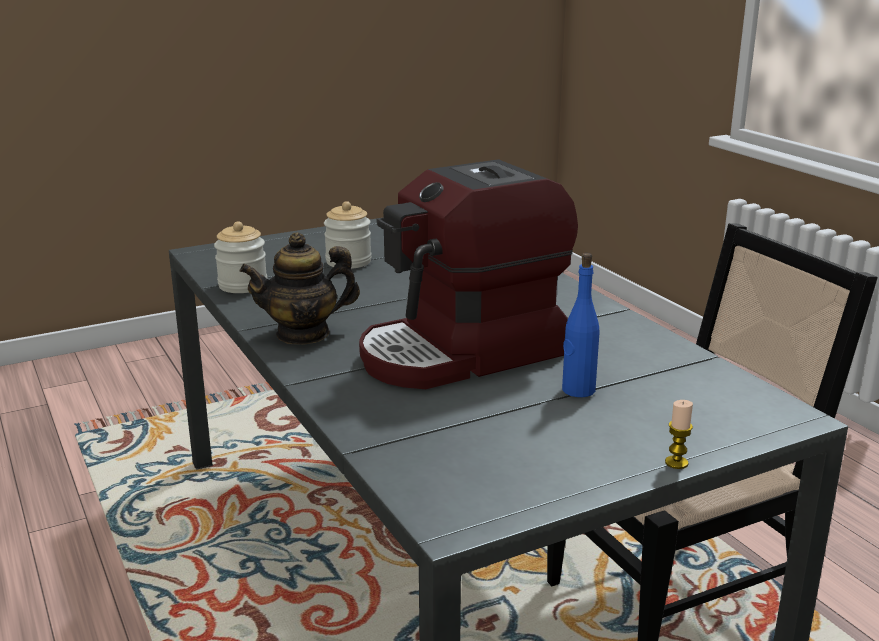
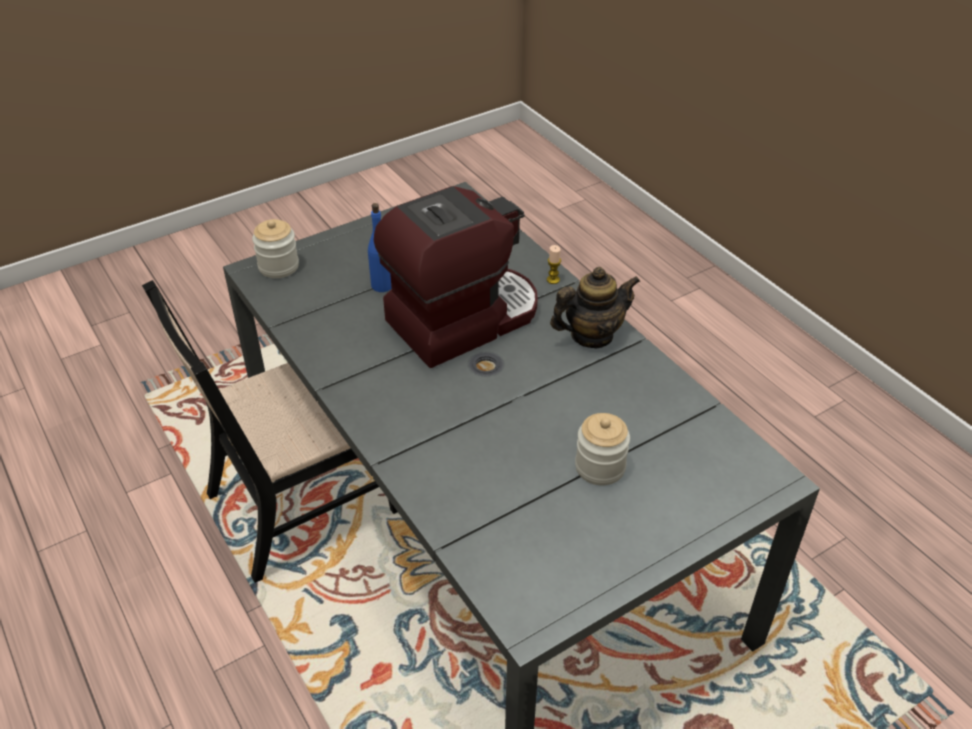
camera: 175 degrees right, 20 degrees up
(243, 285) = (684, 409): jar -> jar (278, 266)
(676, 463) = (339, 233): candle -> candle (553, 280)

